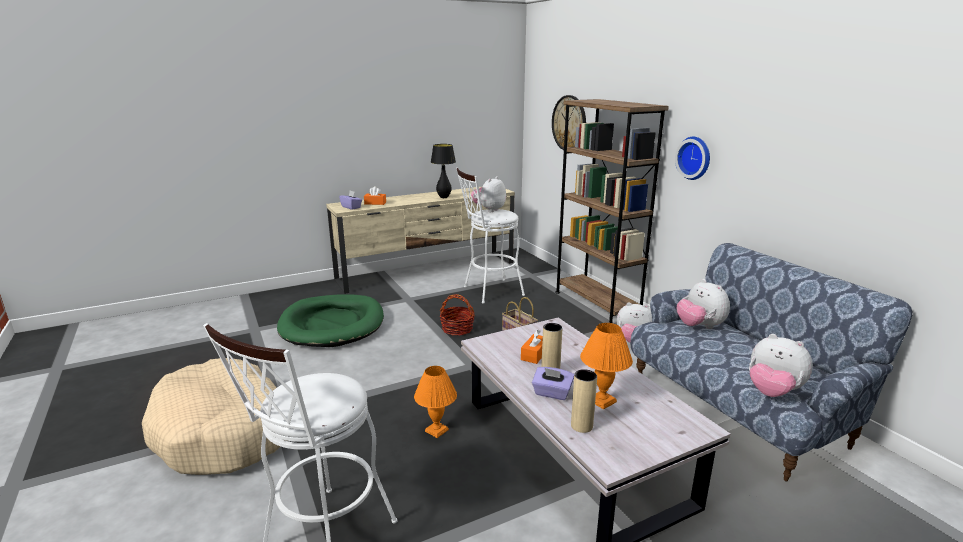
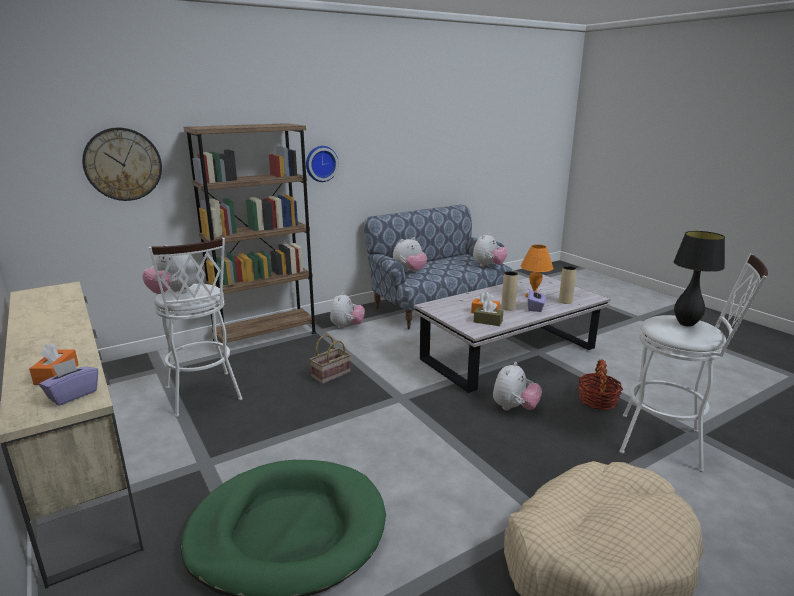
camera: 95 degrees left, 0 degrees up
(437, 430) = (514, 408): orange table lamp -> plush toy
(444, 197) = (69, 321): black table lamp -> black table lamp (686, 324)
(457, 329) = (315, 412): basket -> basket (597, 400)
(505, 353) = (488, 321): none -> brown tissue box

